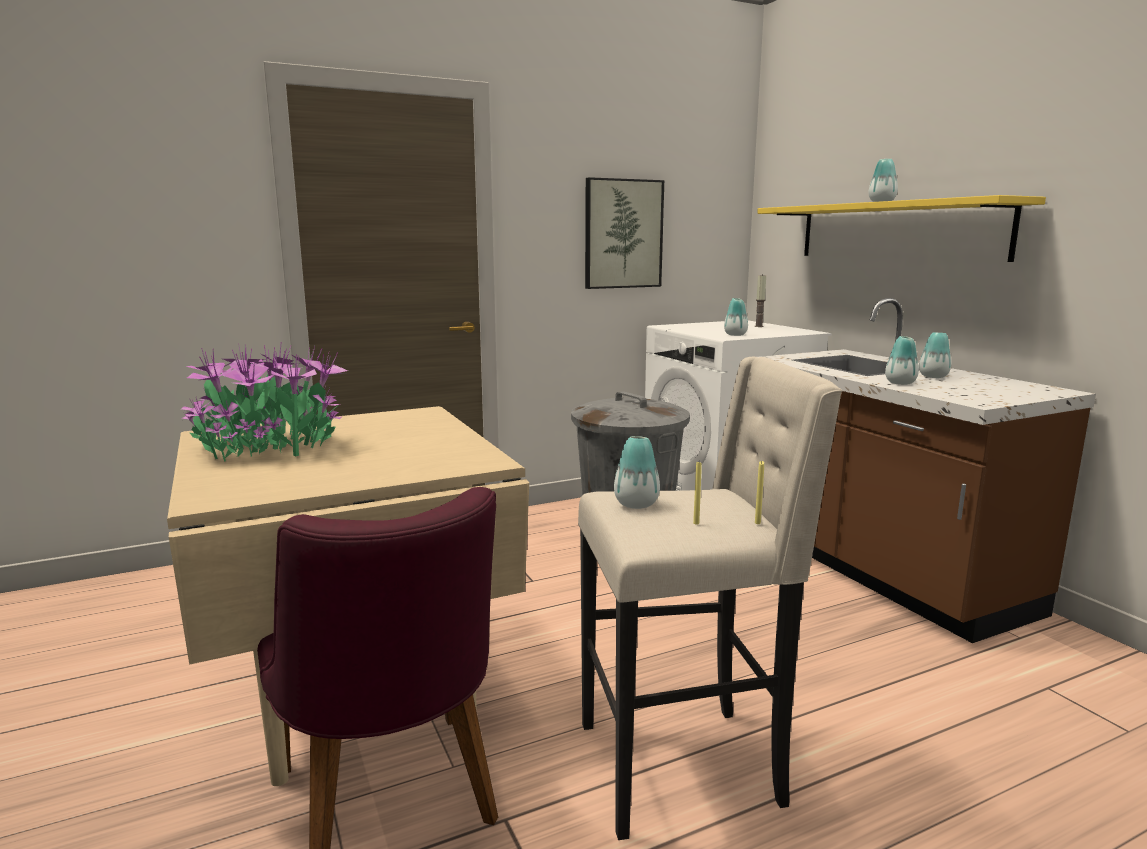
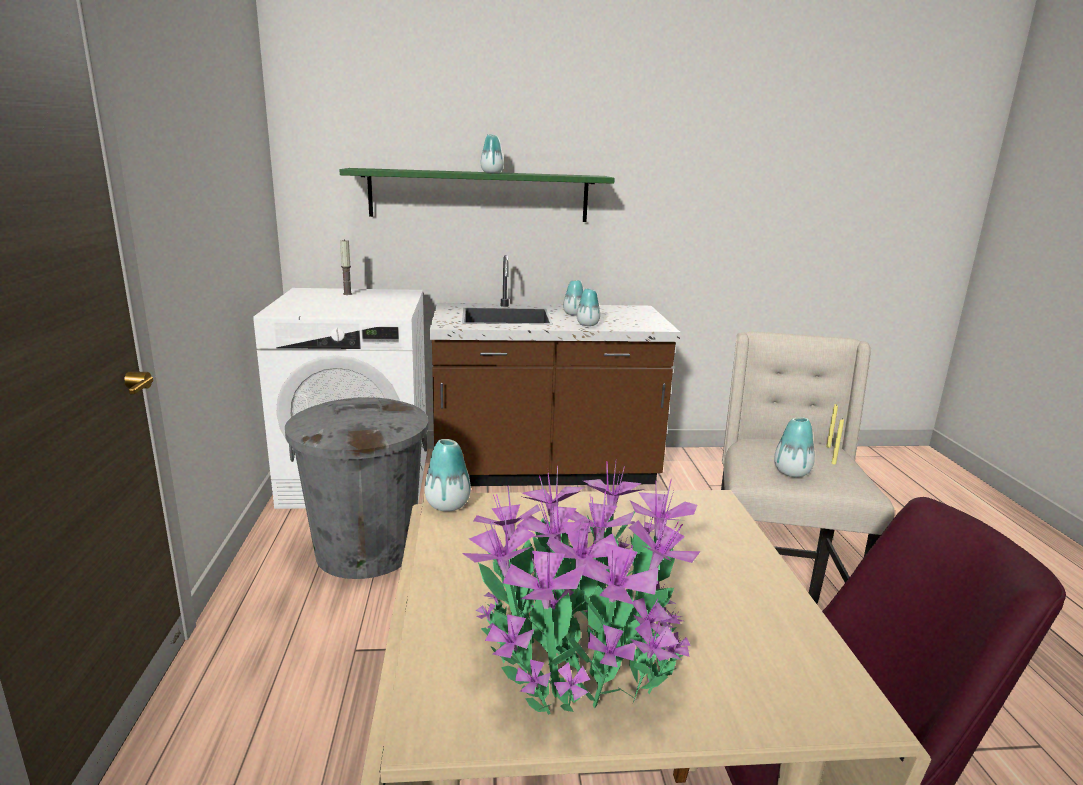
camera: 70 degrees left, 5 degrees up
(623, 234) = (217, 204): picture -> none
(735, 335) = (384, 308): vase -> vase (447, 505)
(896, 231) = (479, 195): yellow shelf -> green shelf

